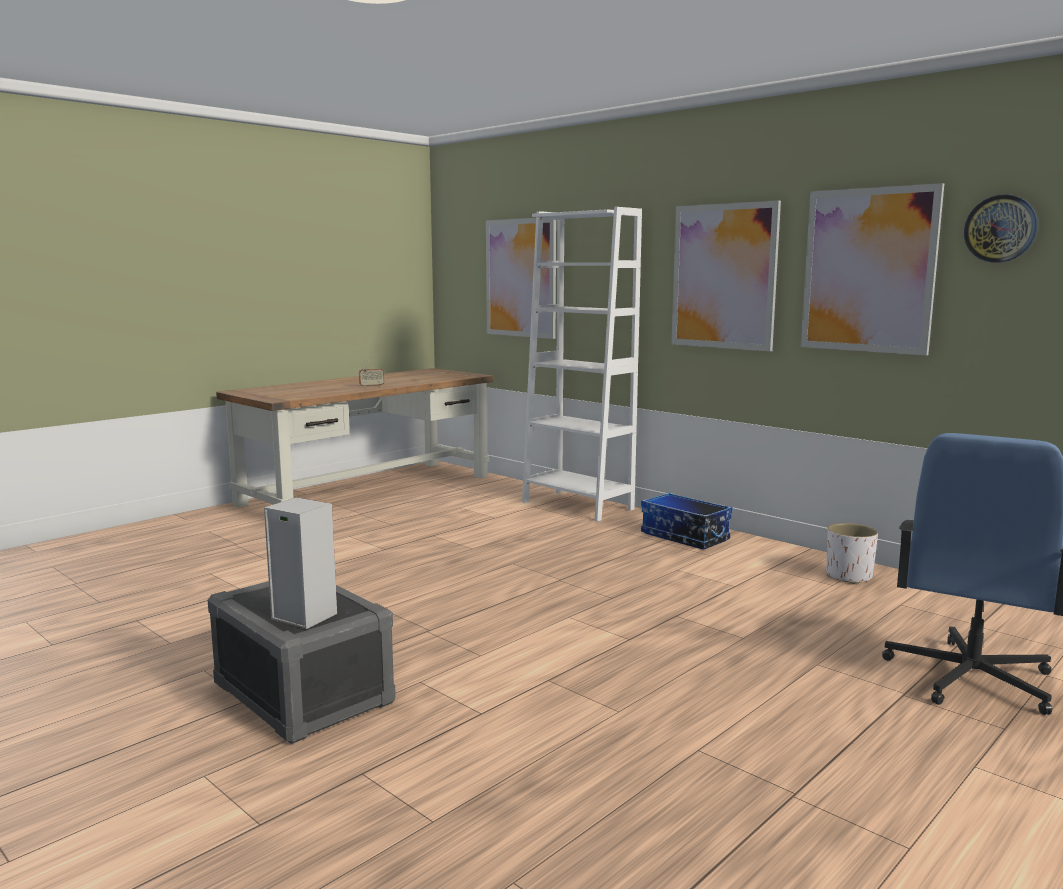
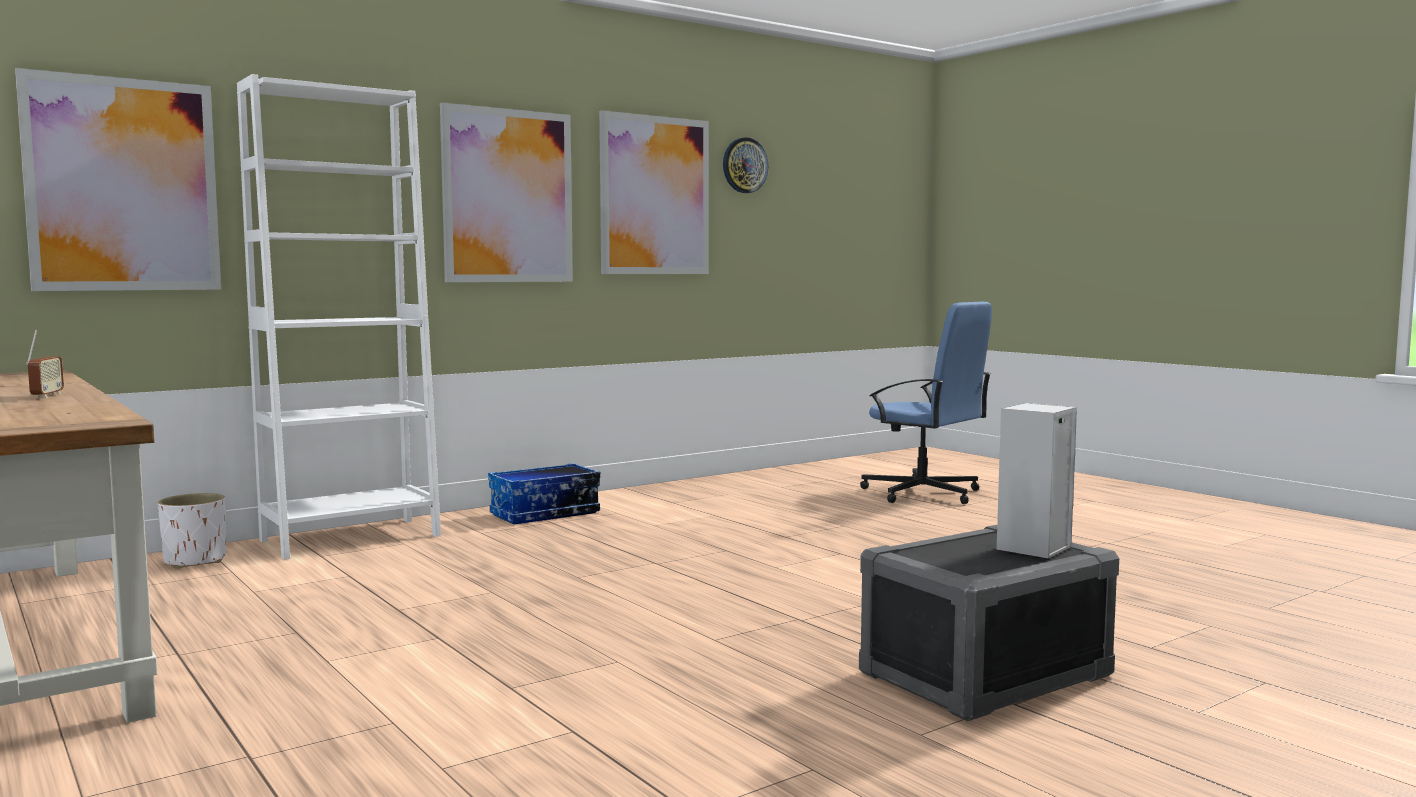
camera: 80 degrees left, 5 degrees down
(848, 576) = (709, 488): white planter -> white planter (195, 561)

